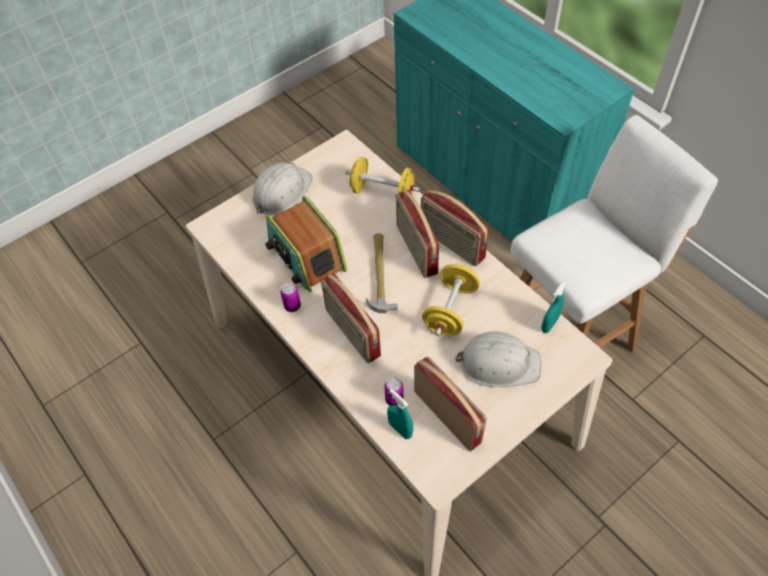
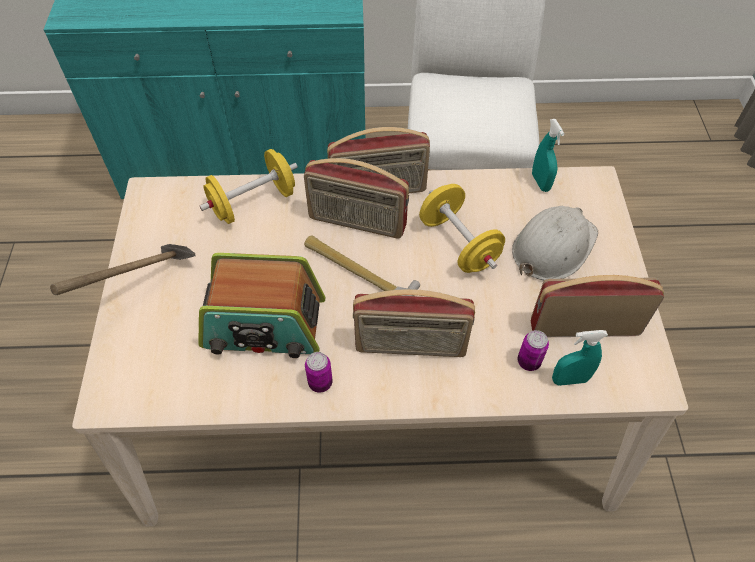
camera: 55 degrees left, 0 degrees up
(281, 192) = (144, 291): white hard hat -> hammer

